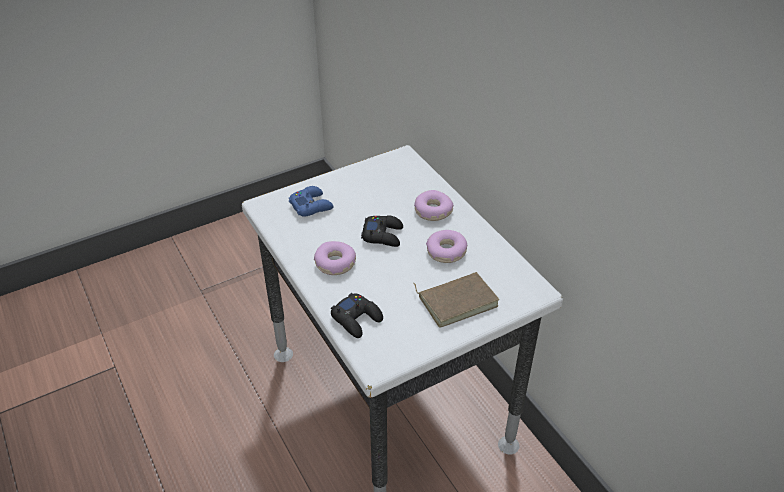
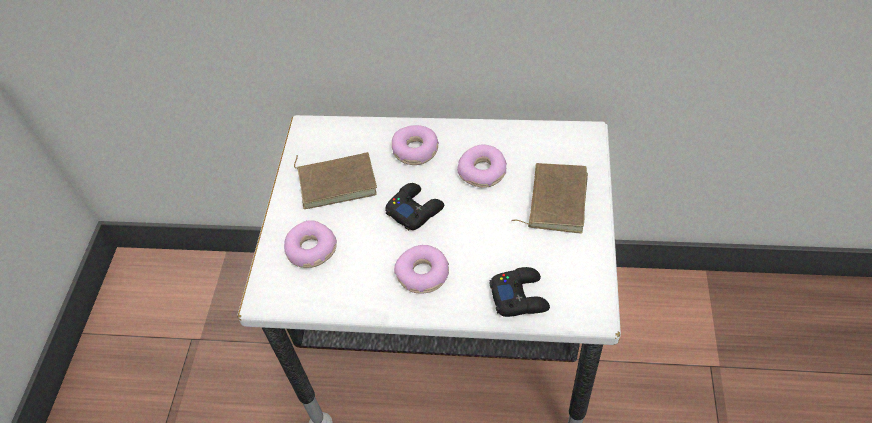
camera: 50 degrees left, 10 degrees up
(311, 205) = (311, 250): blue game controller -> donut
(373, 189) = (337, 181): none -> brown book

